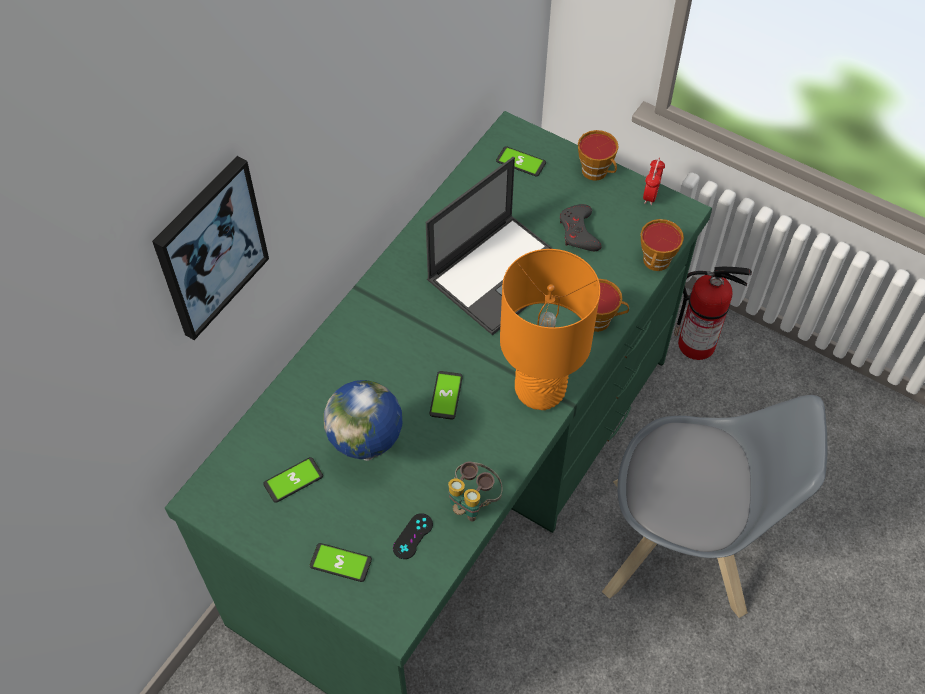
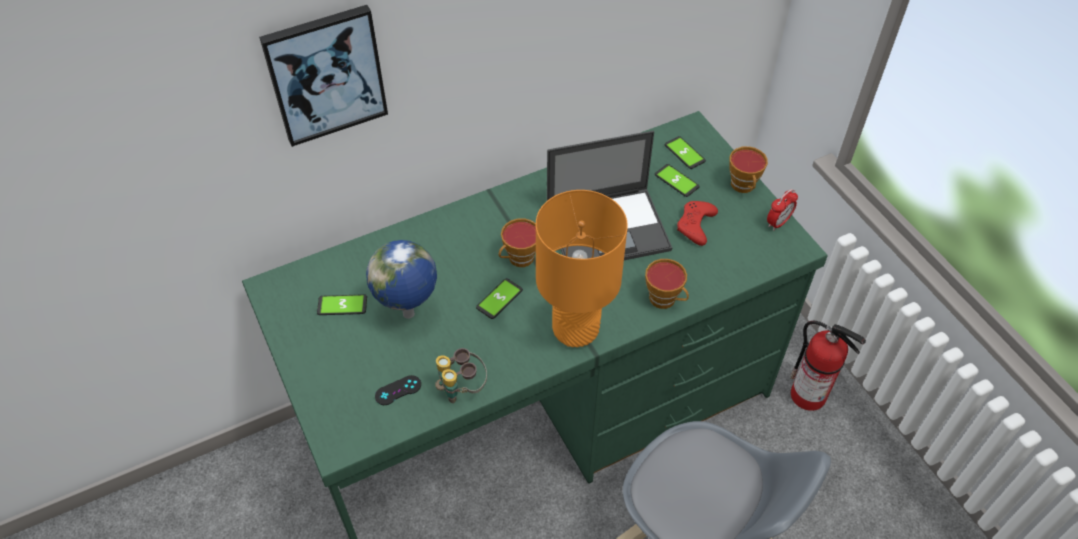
camera: 30 degrees right, 5 degrees down
(340, 563) = (331, 382): phone -> phone (676, 181)
(579, 232) = (695, 225): grey game controller -> red game controller
(656, 263) = (745, 277): cup -> cup (519, 259)

